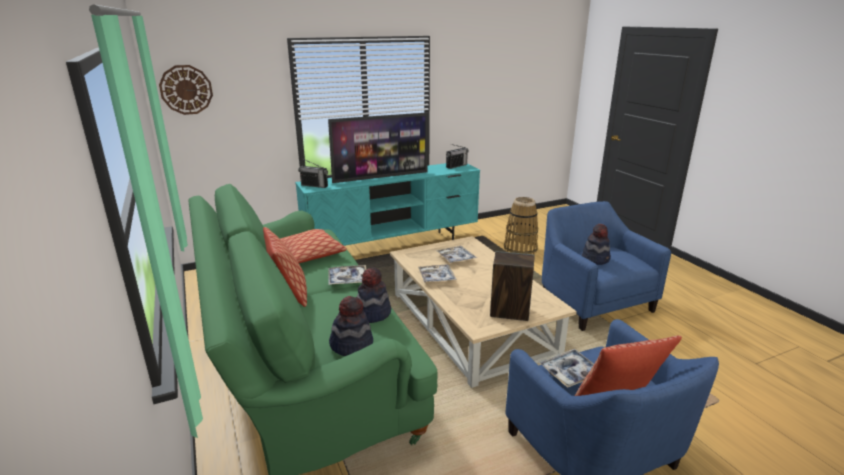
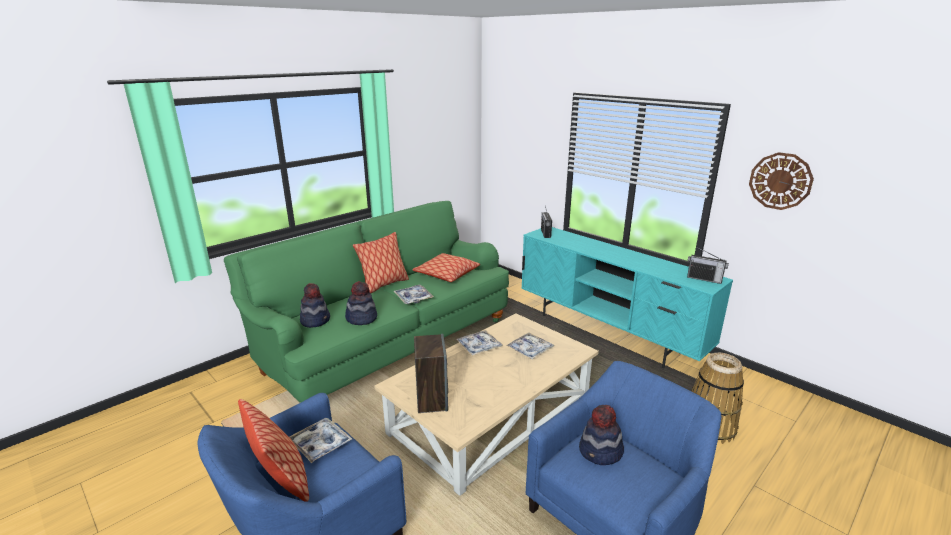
camera: 70 degrees right, 0 degrees up
(186, 90) = (501, 126): wall clock -> wall clock (780, 181)
(381, 177) = (604, 251): television -> none

